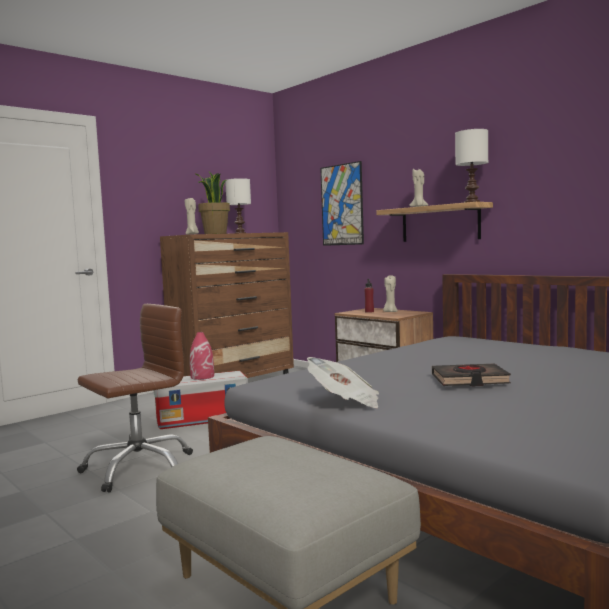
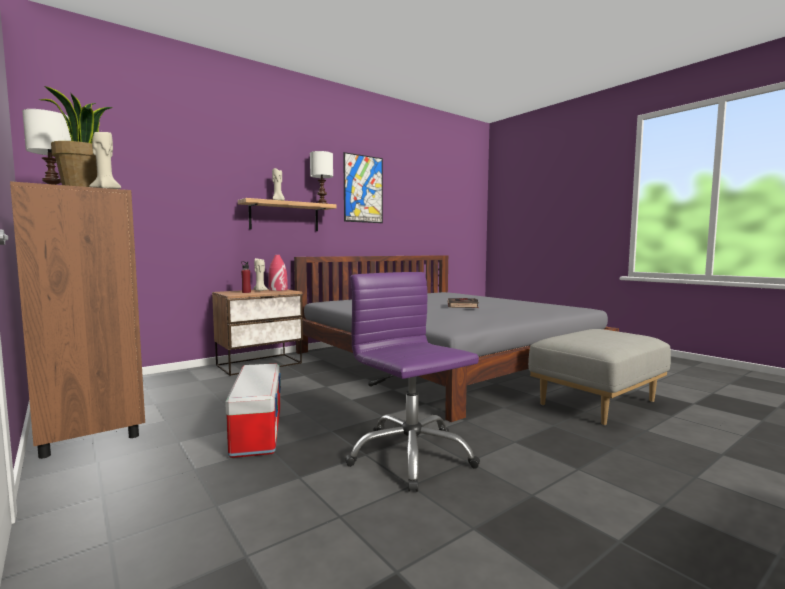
camera: 85 degrees left, 0 degrees up
(139, 468) = (410, 456): brown office chair -> purple office chair
(202, 376) = (255, 377): red vase -> red vase (278, 290)
(342, 205) = (164, 184): picture -> picture (363, 189)
(345, 402) = (507, 319): newspaper -> none

